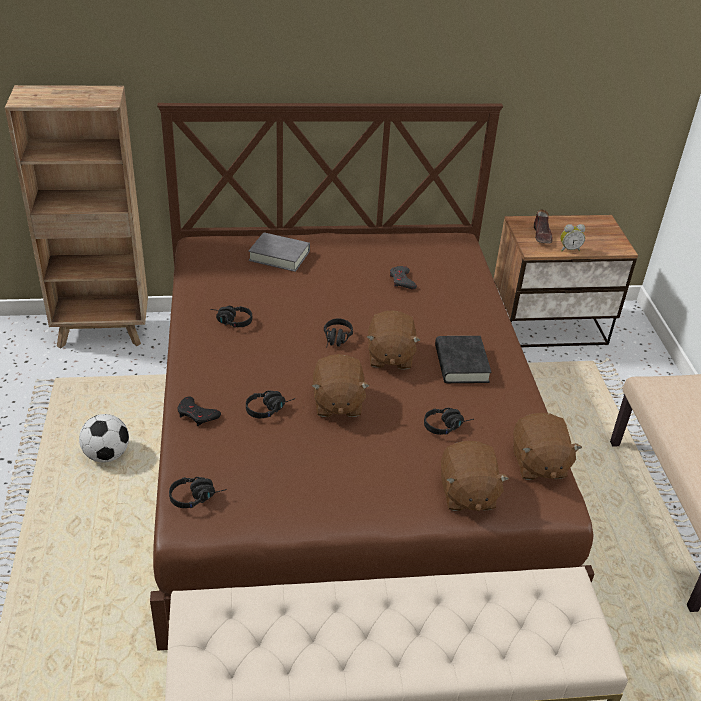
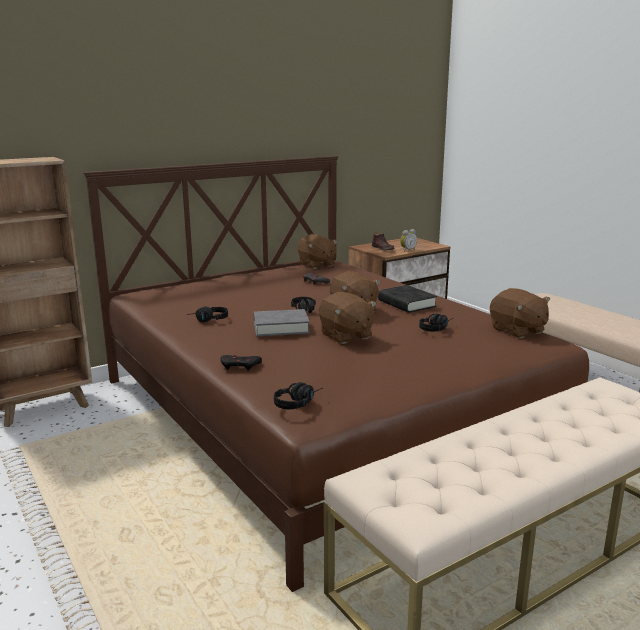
camera: 25 degrees left, 20 degrees down
(107, 455) = (117, 479): football -> none
(270, 408) = (298, 348): black headphones -> none
(279, 256) = (208, 287): grey book -> grey book (281, 328)
(467, 494) = (494, 352): brown plush toy -> brown plush toy (316, 265)

